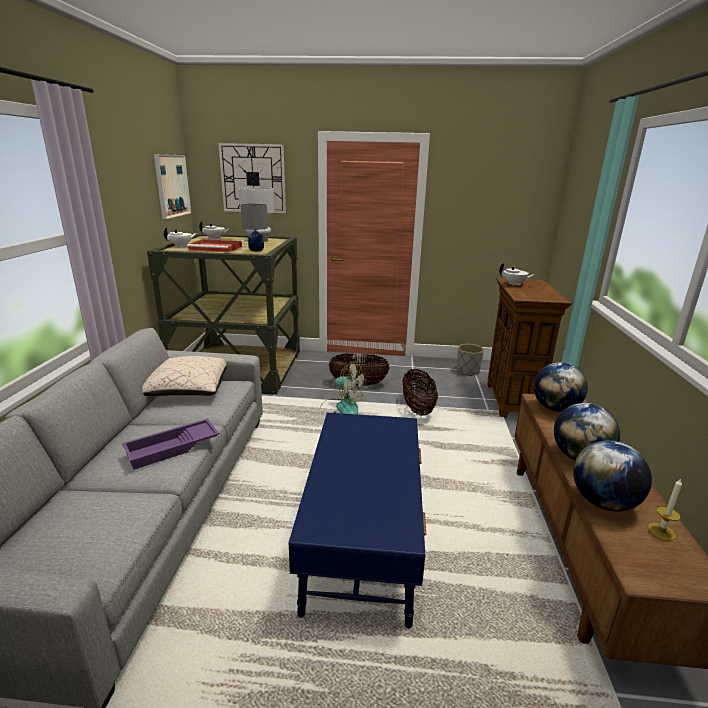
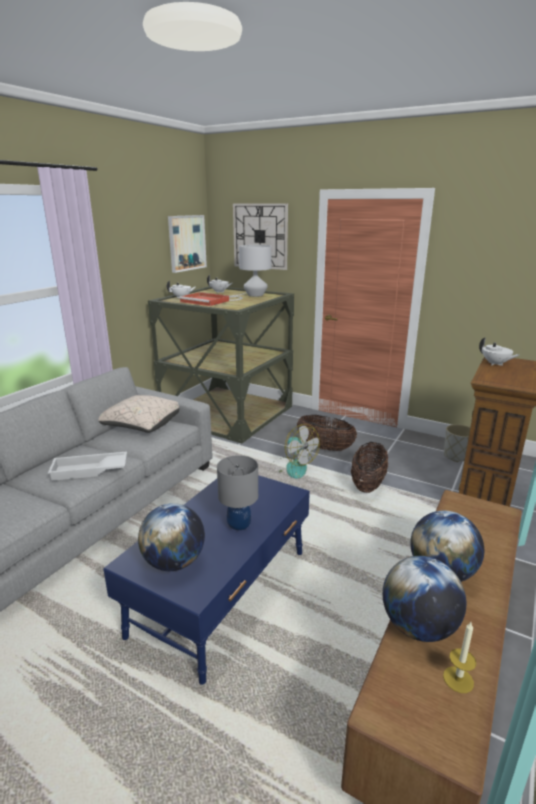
camera: 25 degrees right, 0 degrees up
(172, 448) = (89, 470): purple tray -> white tray
(256, 250) = (237, 305): grey table lamp -> grey table lamp (239, 525)
(555, 408) = (468, 514): globe -> globe (174, 562)

